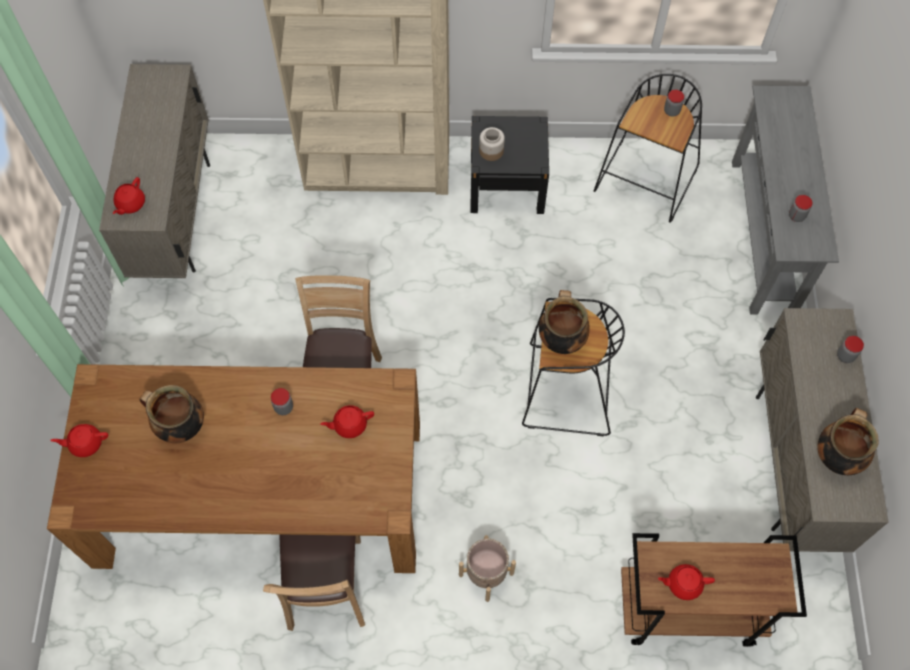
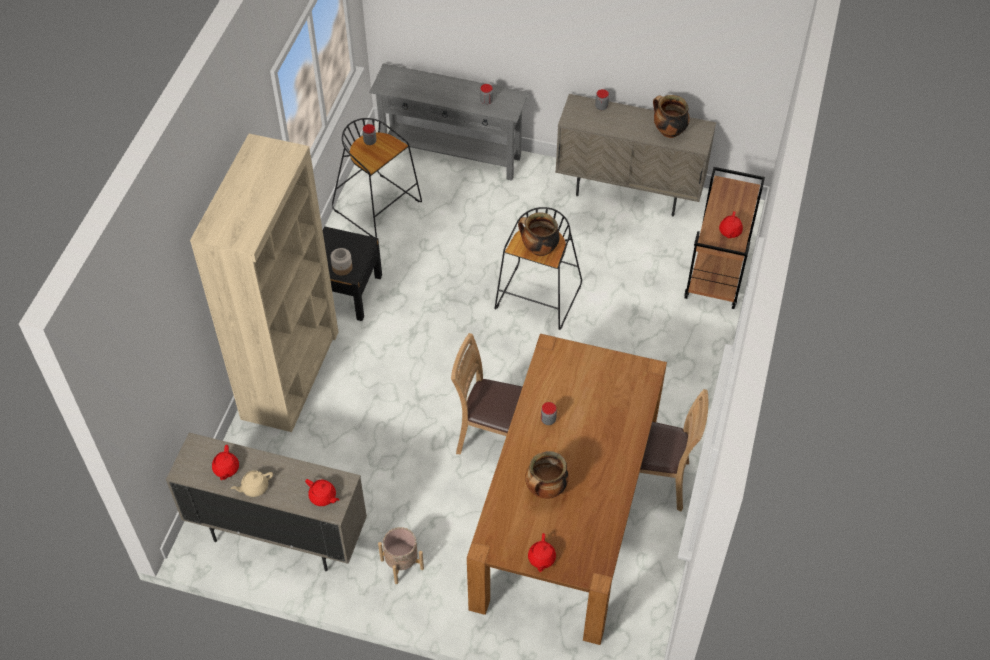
camera: 75 degrees left, 10 degrees down
(132, 140) = (254, 487): none -> beige teapot
(349, 425) = (574, 381): red teapot -> red teapot (226, 469)
(486, 574) = (667, 379): beige planter -> beige planter (402, 564)

